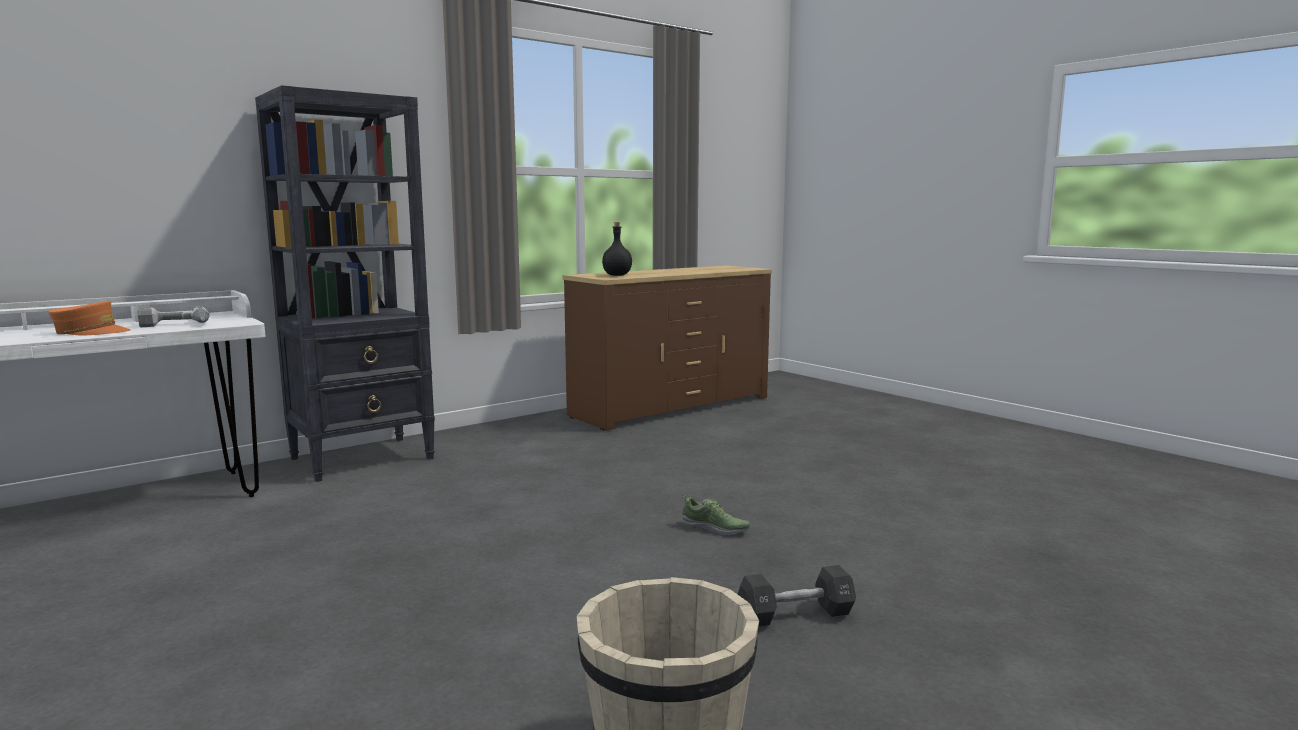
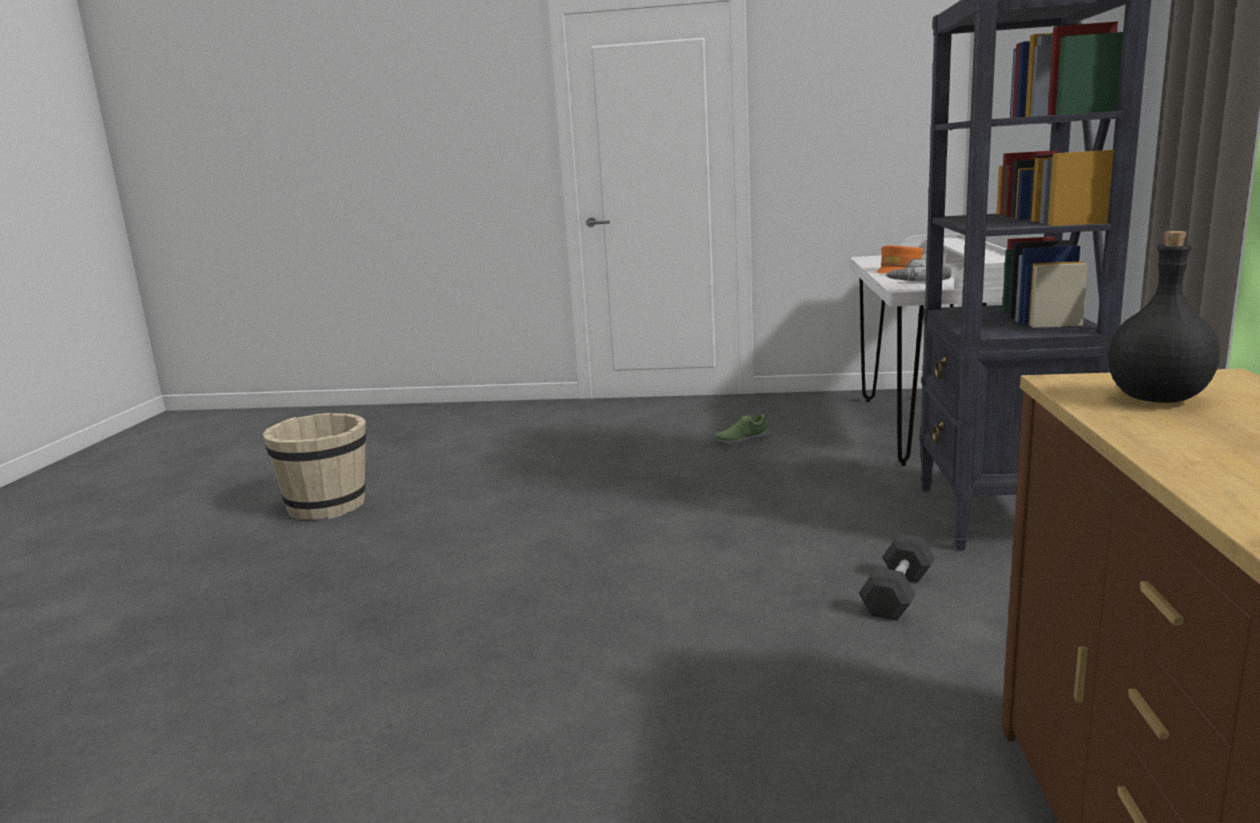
camera: 135 degrees right, 5 degrees up
(715, 529) = (473, 627): shoe -> shoe (741, 440)
(795, 615) = (309, 588): black dumbbell -> black dumbbell (897, 594)

